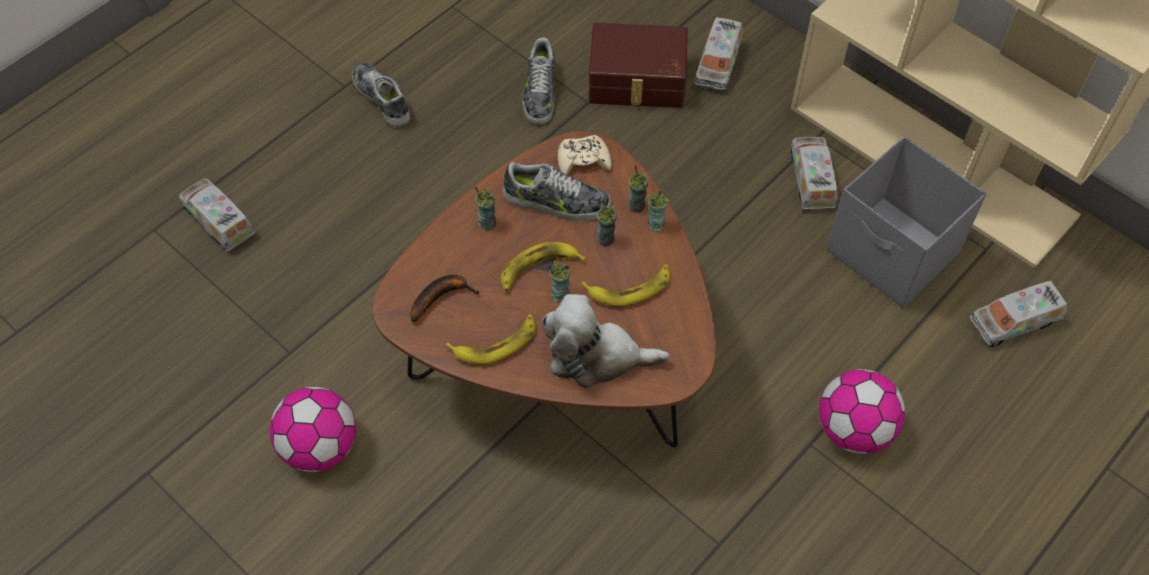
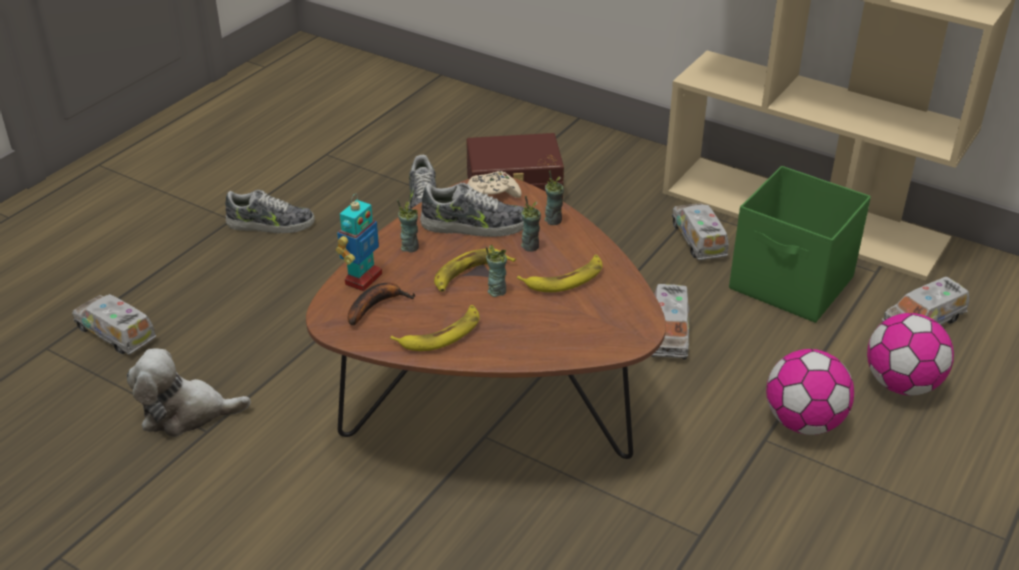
camera: 10 degrees left, 20 degrees down
(320, 447) = (252, 508): football -> football (901, 384)
(382, 98) = (270, 224): shoe -> shoe turned 135 degrees clockwise
(434, 259) = (362, 279): none -> toy robot
(596, 356) = (547, 332): plush toy -> plush toy (186, 413)
(655, 224) = (575, 231): cup -> none
(718, 64) = (586, 170): toy truck -> toy truck (669, 334)
(892, 254) = (792, 285): grey storage box -> green storage box

